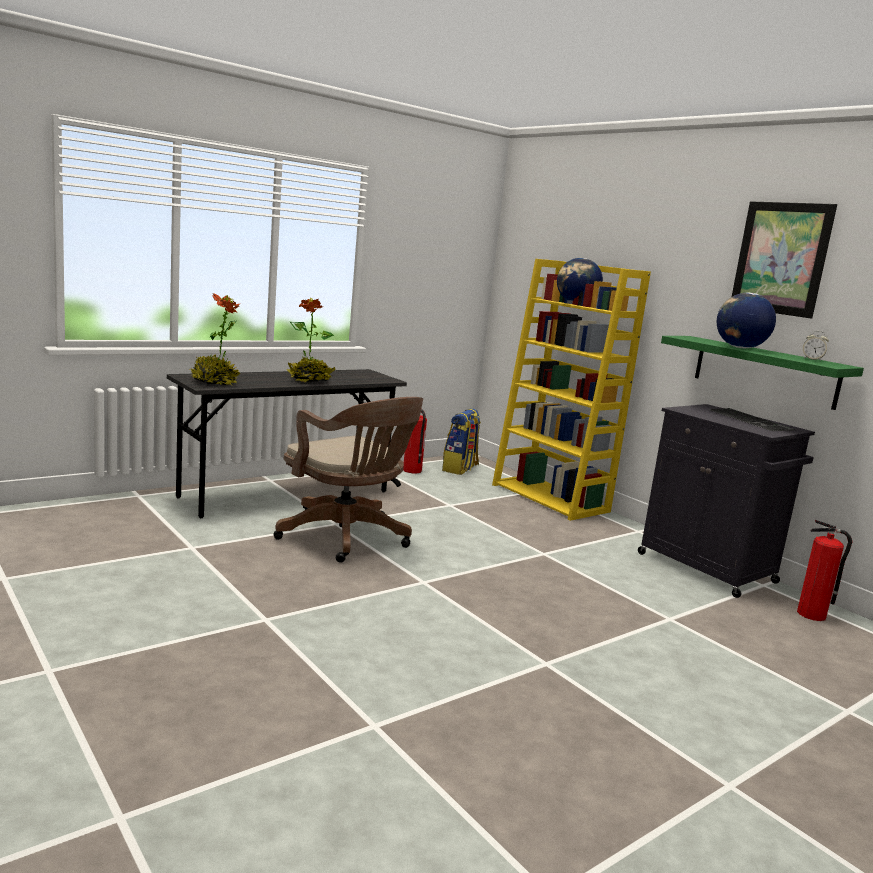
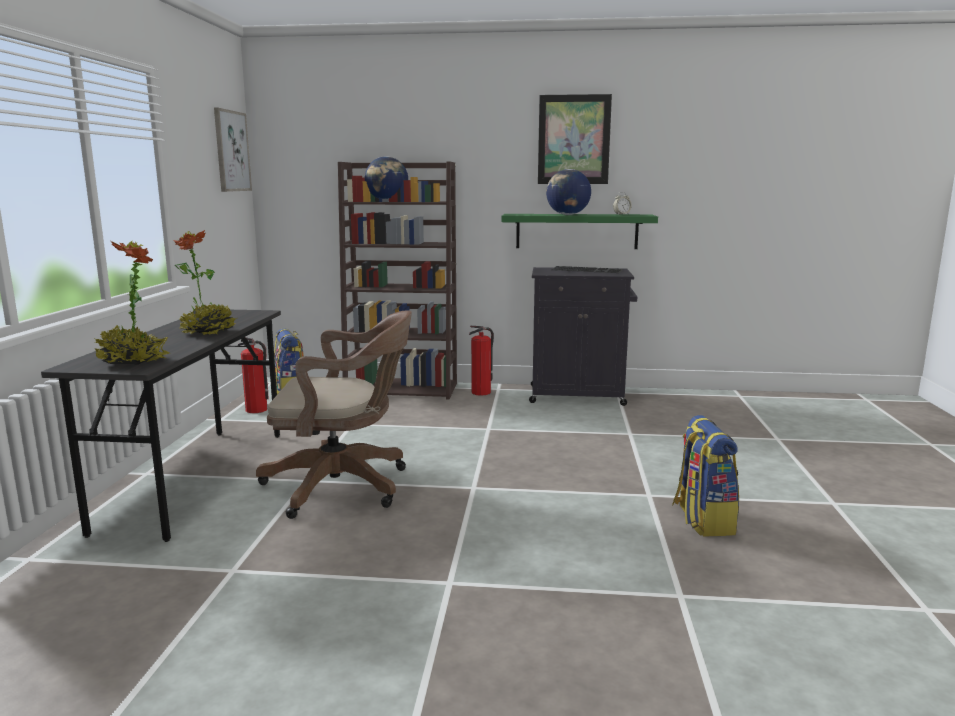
camera: 45 degrees left, 0 degrees up
(466, 240) = (231, 151): none -> picture
(540, 705) = (702, 520): none -> backpack
(551, 498) = (403, 389): yellow bookcase -> brown bookcase
(812, 614) = (666, 398): fire extinguisher -> fire extinguisher (481, 392)

